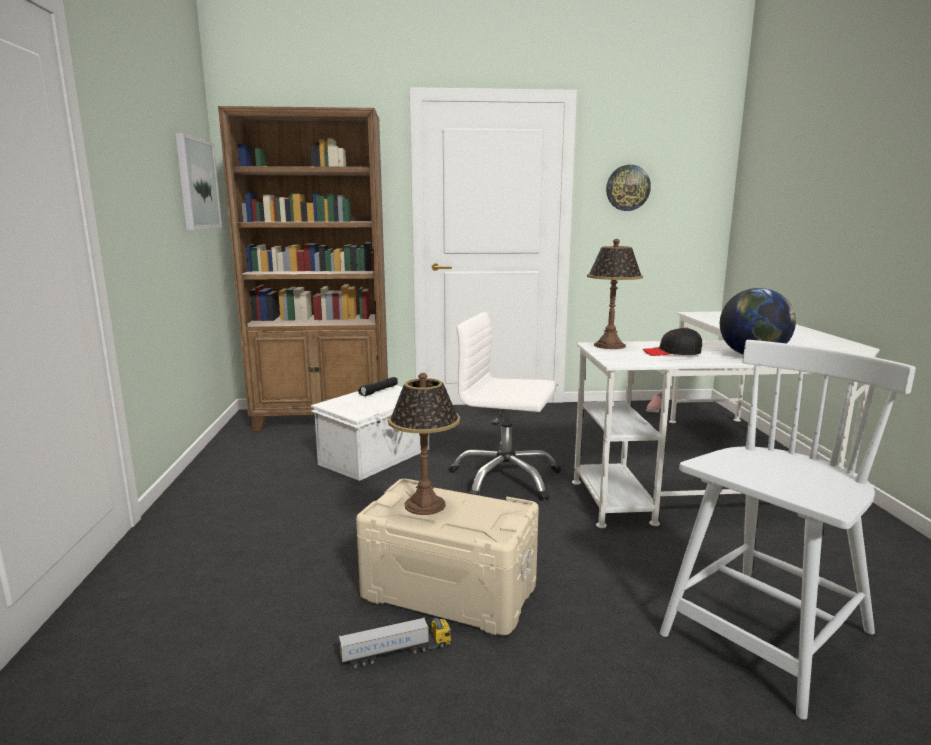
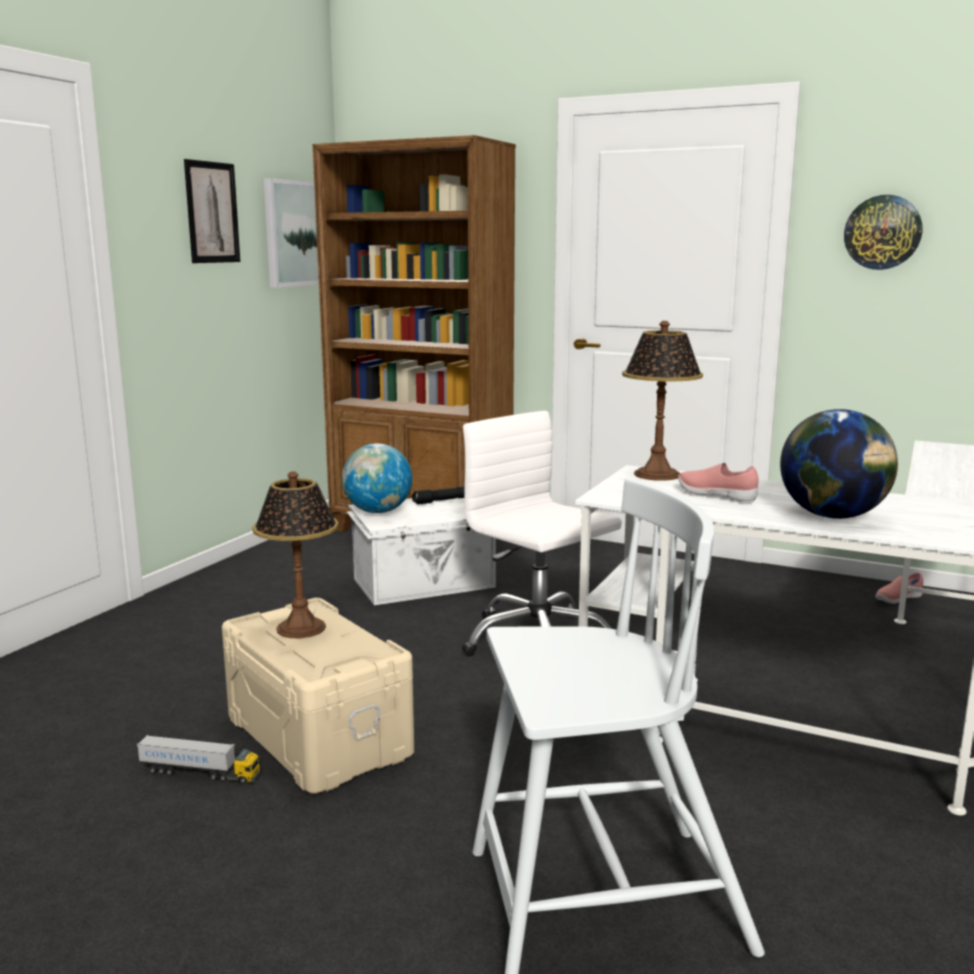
camera: 30 degrees right, 0 degrees up
(150, 159) = (212, 212): none -> picture
(343, 406) = (378, 511): none -> globe
(672, 353) = (717, 496): black cap -> pink shoe

